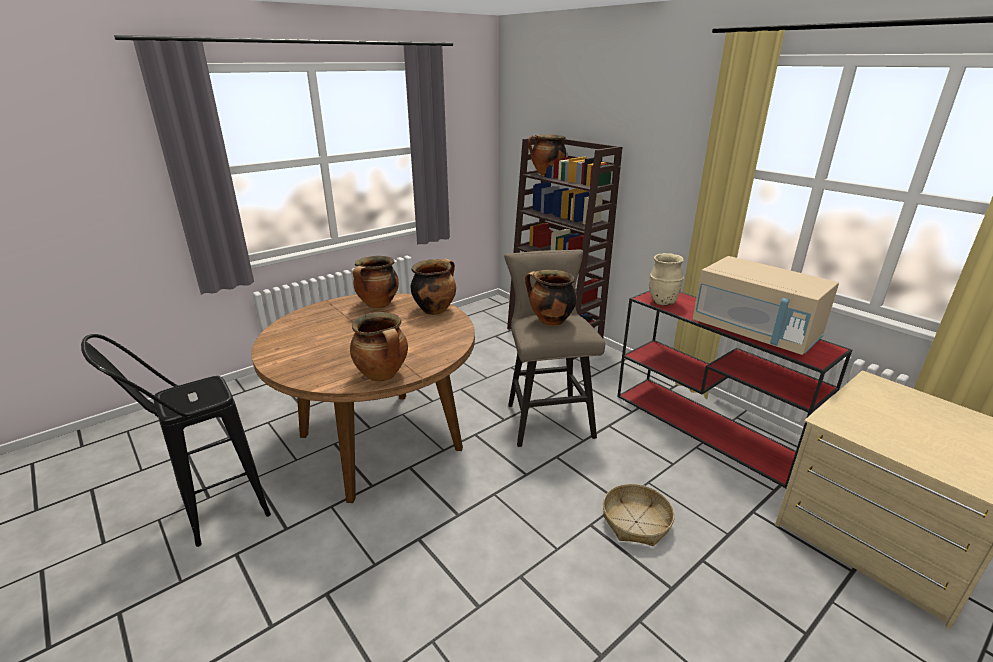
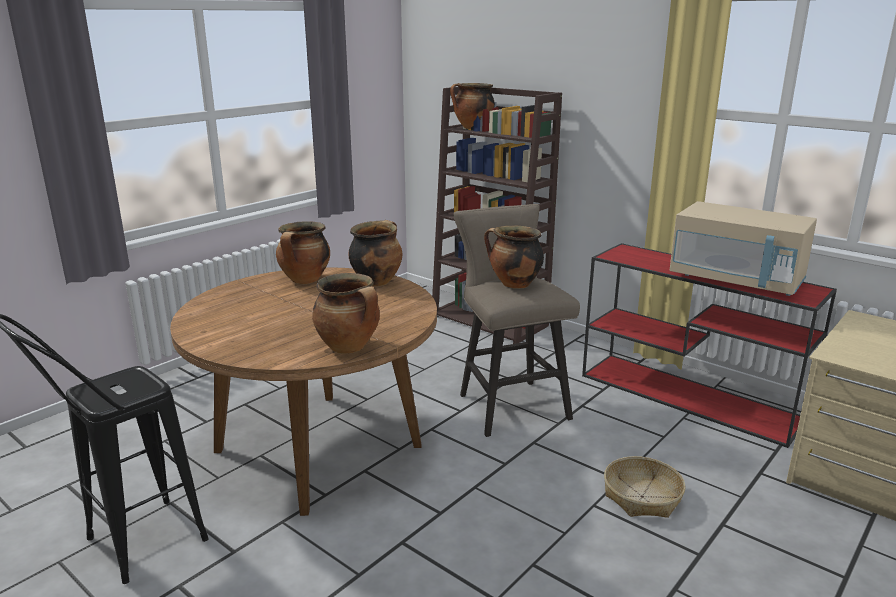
camera: 10 degrees left, 5 degrees down
(662, 302) = (629, 259): beige vase -> none

